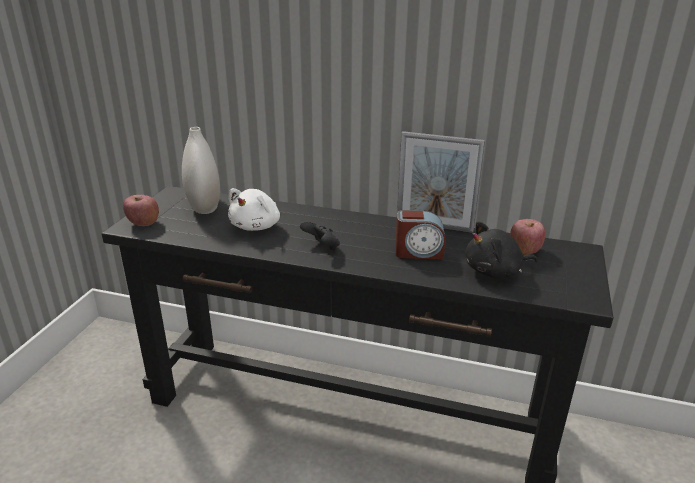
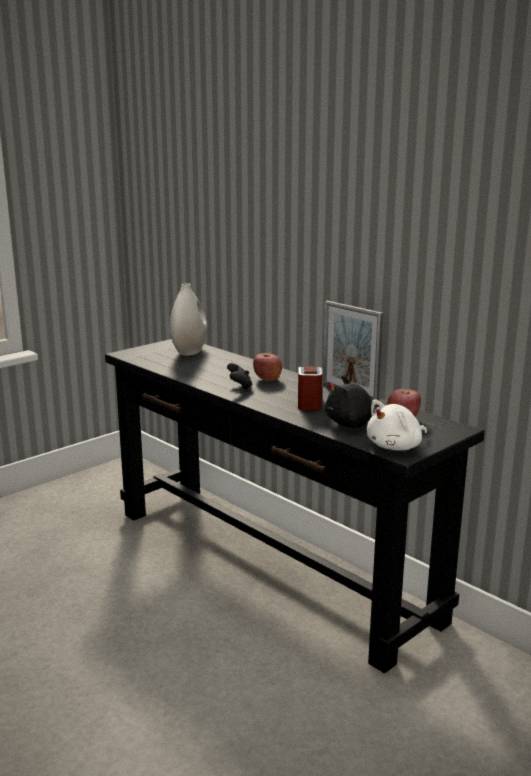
camera: 30 degrees right, 10 degrees down
(143, 223) = (136, 353): apple -> apple (267, 379)
(257, 226) = (211, 368): white plush toy -> white plush toy (396, 447)
(418, 252) = (309, 403): alarm clock -> alarm clock turned 120 degrees counterclockwise

